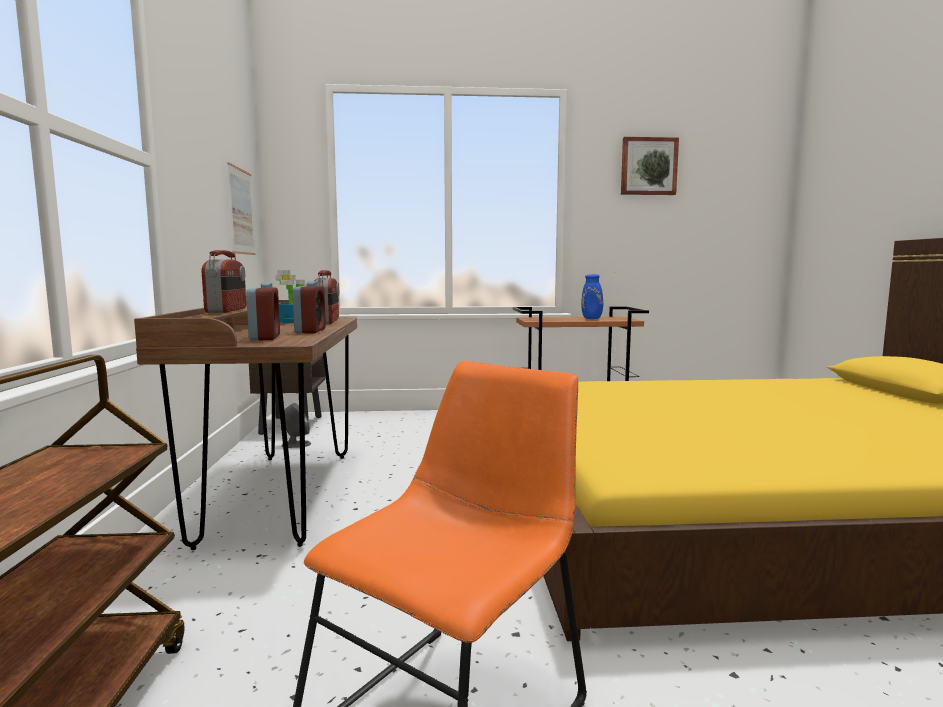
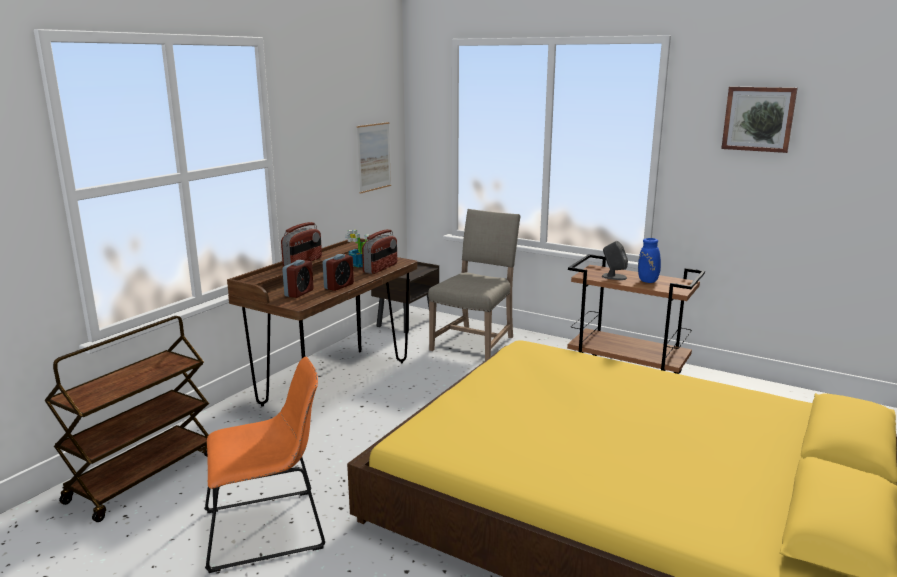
camera: 35 degrees right, 10 degrees up
(295, 444) = (388, 342): grey speaker -> grey speaker (613, 277)
(400, 427) = (475, 343): none -> beige chair

